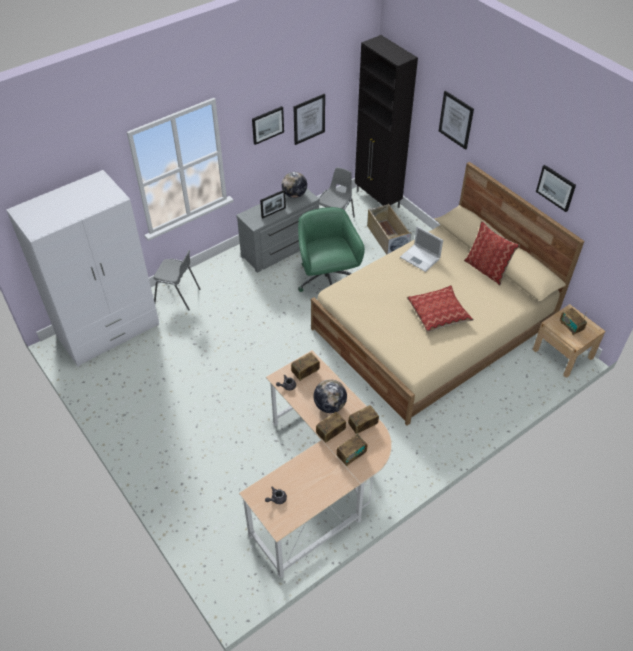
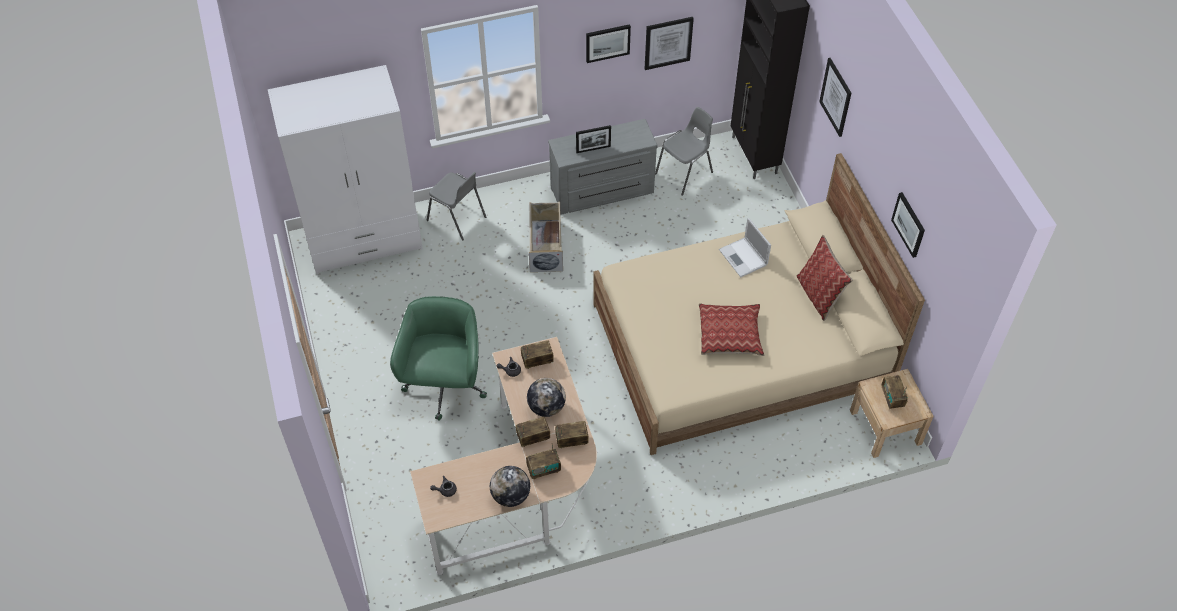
camera: 20 degrees right, 5 degrees up
(294, 195) = (629, 131): globe -> globe (510, 496)
(327, 281) = (639, 249): green office chair -> green office chair (445, 386)
(387, 238) = (740, 212): beige storage box -> beige storage box (545, 245)

